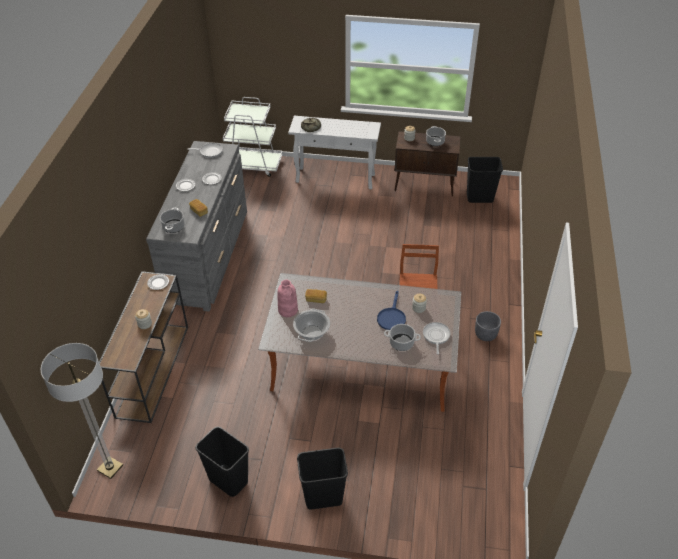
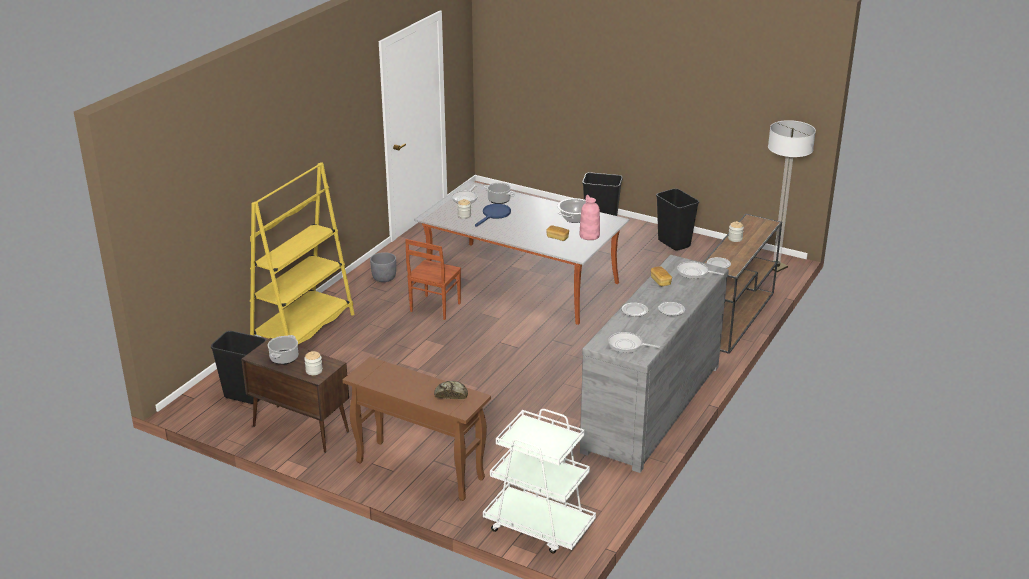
camera: 160 degrees left, 15 degrees down
(173, 226) = (694, 273): cooking pot -> frying pan
(336, 178) = (418, 470): white console table -> brown console table
(494, 257) = (303, 331): none -> yellow bookcase

